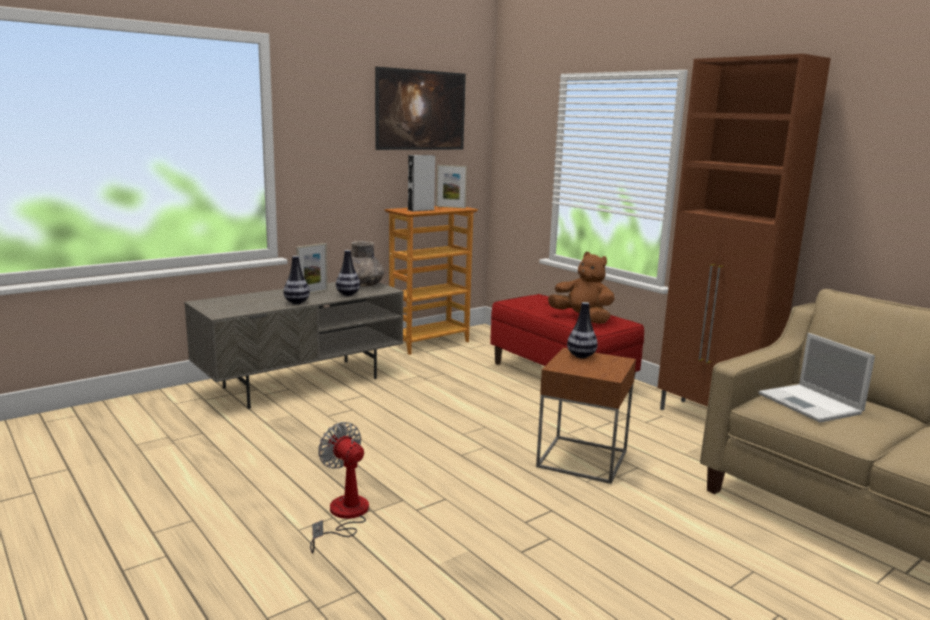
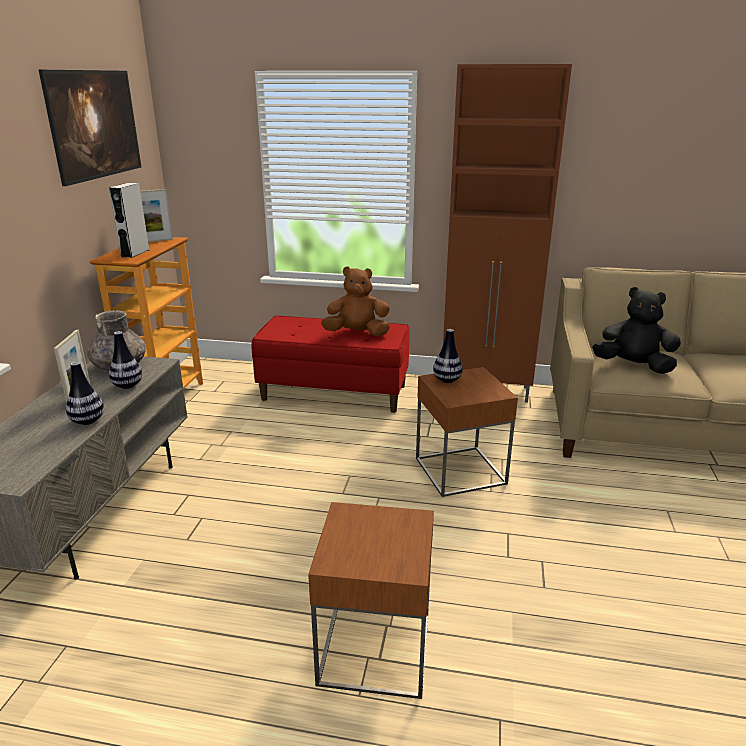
camera: 40 degrees left, 10 degrees up
(344, 516) = (375, 649): fan -> brown side table
(811, 404) = (633, 366): laptop -> black plush toy

